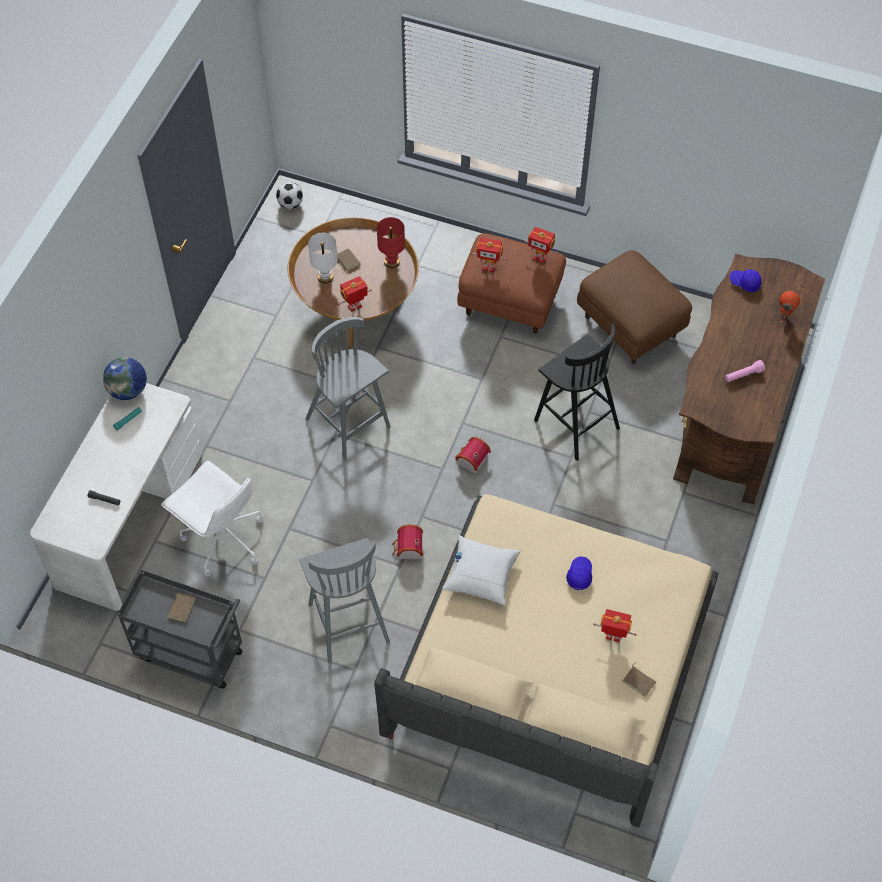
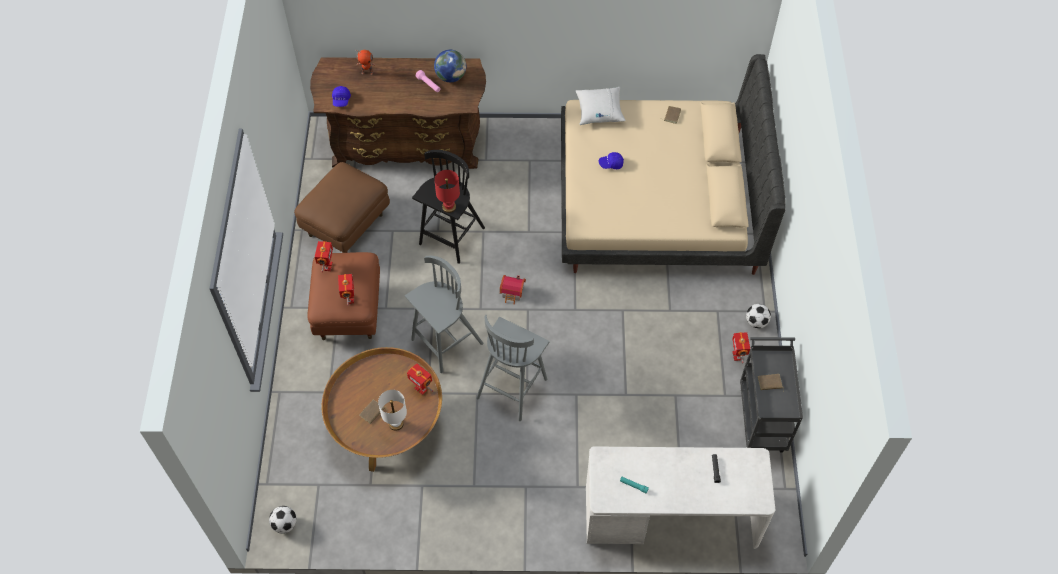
camera: 110 degrees left, 0 degrees up
(128, 390) = (604, 499): globe -> globe (451, 77)
(221, 538) = (656, 439): white office chair -> none
(319, 708) = (756, 322): none -> football
(347, 620) = (682, 328): grey stool -> grey stool (445, 343)
(392, 262) = (362, 377): red table lamp -> red table lamp (449, 206)
(408, 550) = (607, 309): toy house -> none
(481, 576) = (638, 218): grey pillow -> grey pillow (599, 111)
(613, 637) = (648, 135): toy robot -> toy robot (737, 355)

